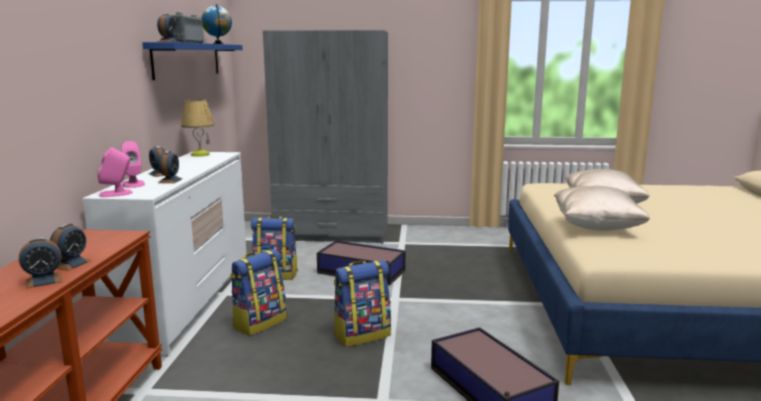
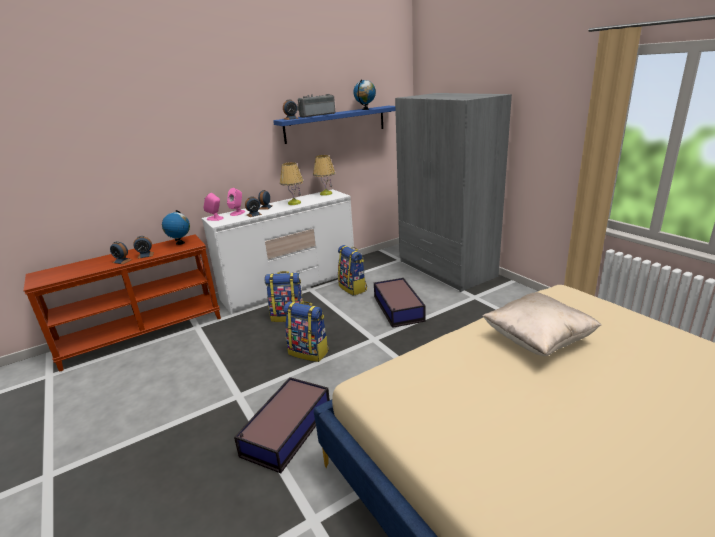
camera: 55 degrees right, 10 degrees up
(90, 240) = (180, 243): none -> globe
(188, 165) = (294, 203): none -> table lamp
(596, 227) = (449, 358): beige pillow -> none

